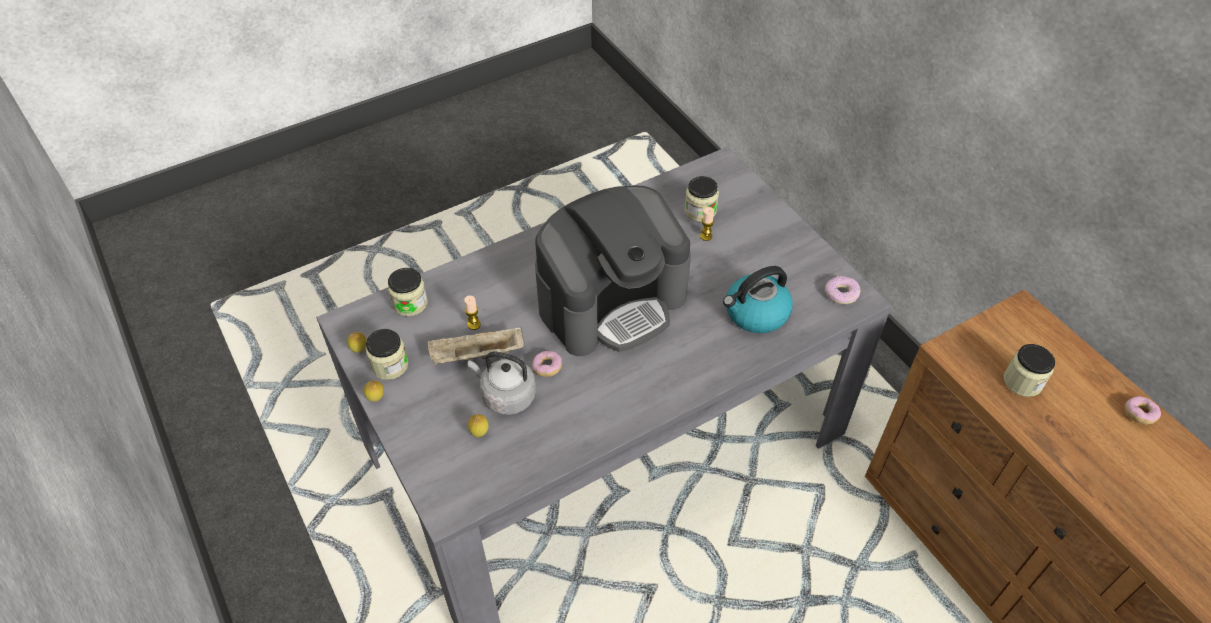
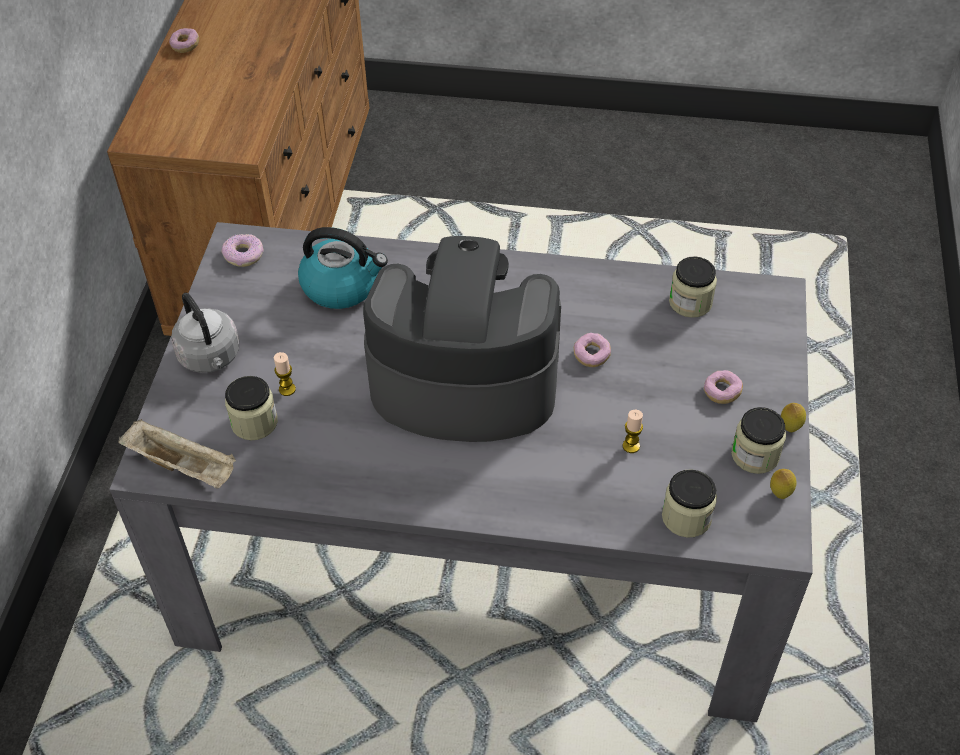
camera: 140 degrees left, 0 degrees up
(439, 396) = (722, 392): none -> donut
(476, 356) = (653, 409): beige tray -> beige tray (184, 466)
(479, 433) = (705, 336): lemon -> none
(506, 396) = (654, 353): grey kettle -> grey kettle (211, 357)
(1022, 381) = (226, 102): jar -> jar (690, 302)

